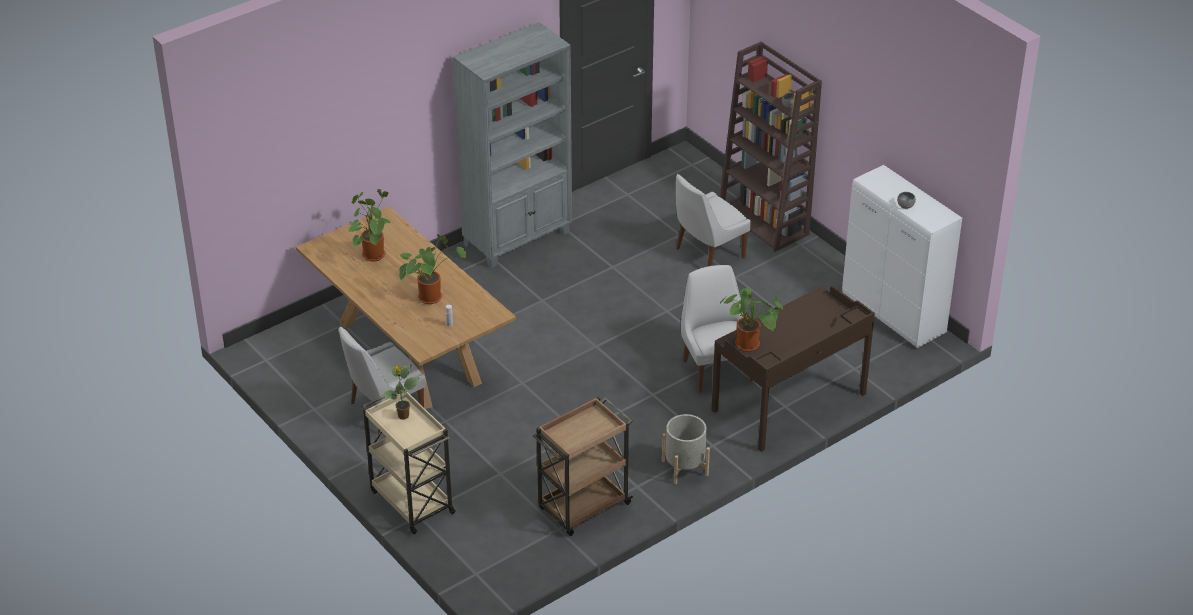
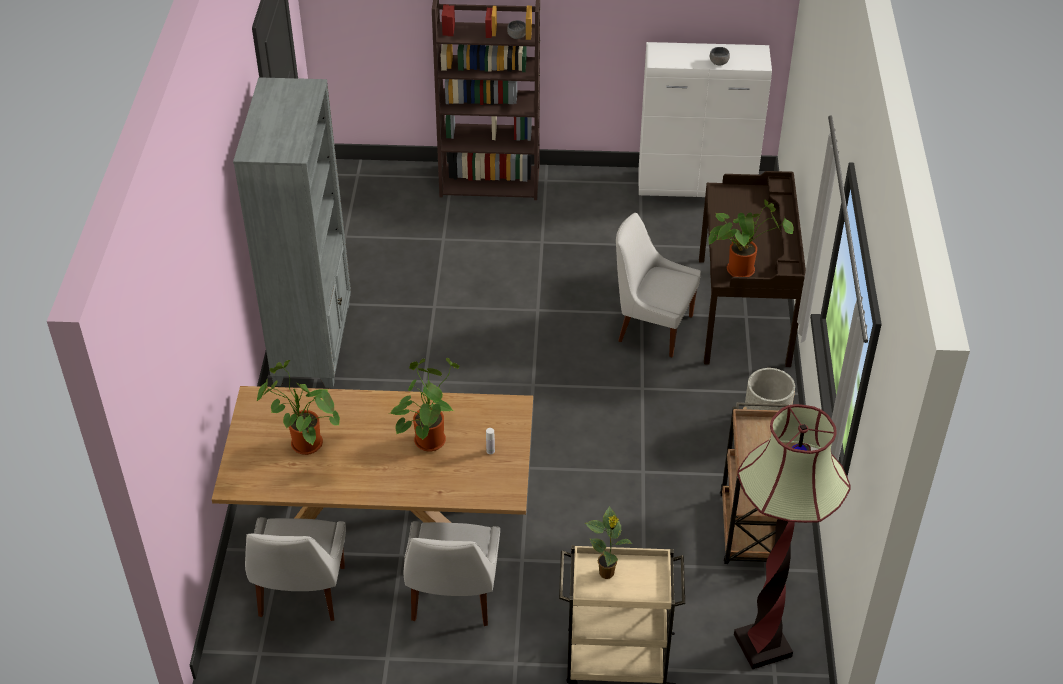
camera: 50 degrees left, 5 degrees up
(492, 557) = (762, 645): none -> floor lamp
(707, 254) = (491, 239): white chair -> white chair (301, 594)

